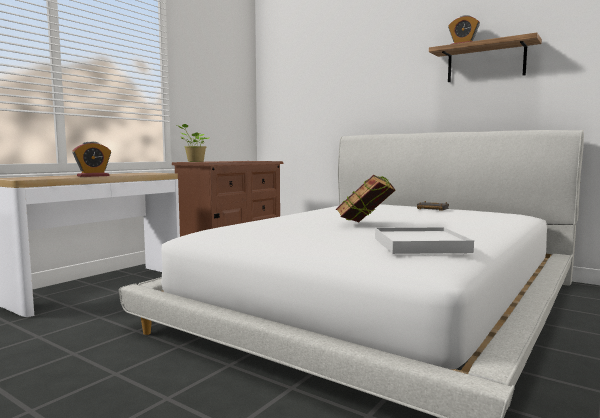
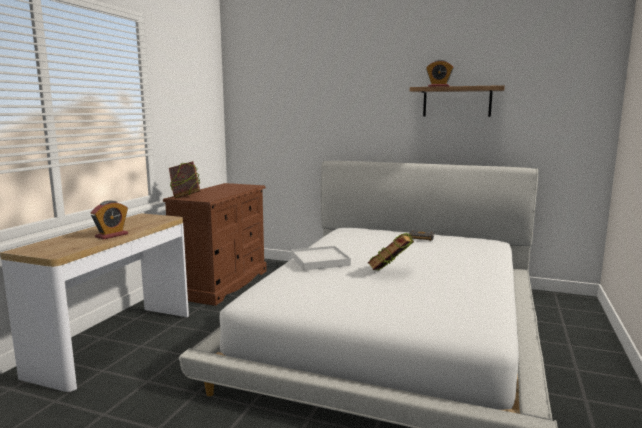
camera: 15 degrees left, 5 degrees up
(194, 161) = (185, 196): potted plant -> book
(420, 245) = (458, 303): white tray -> white tray (320, 260)

